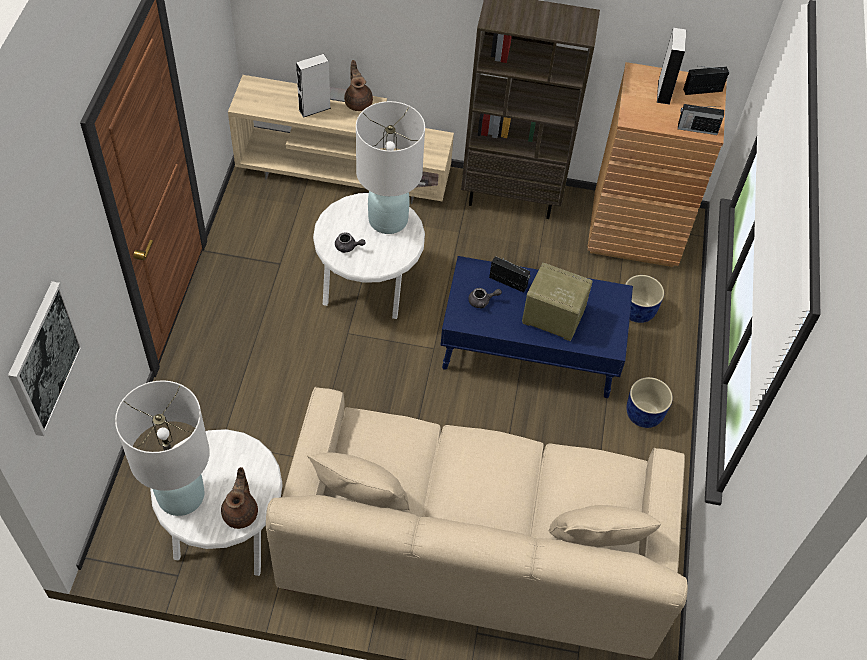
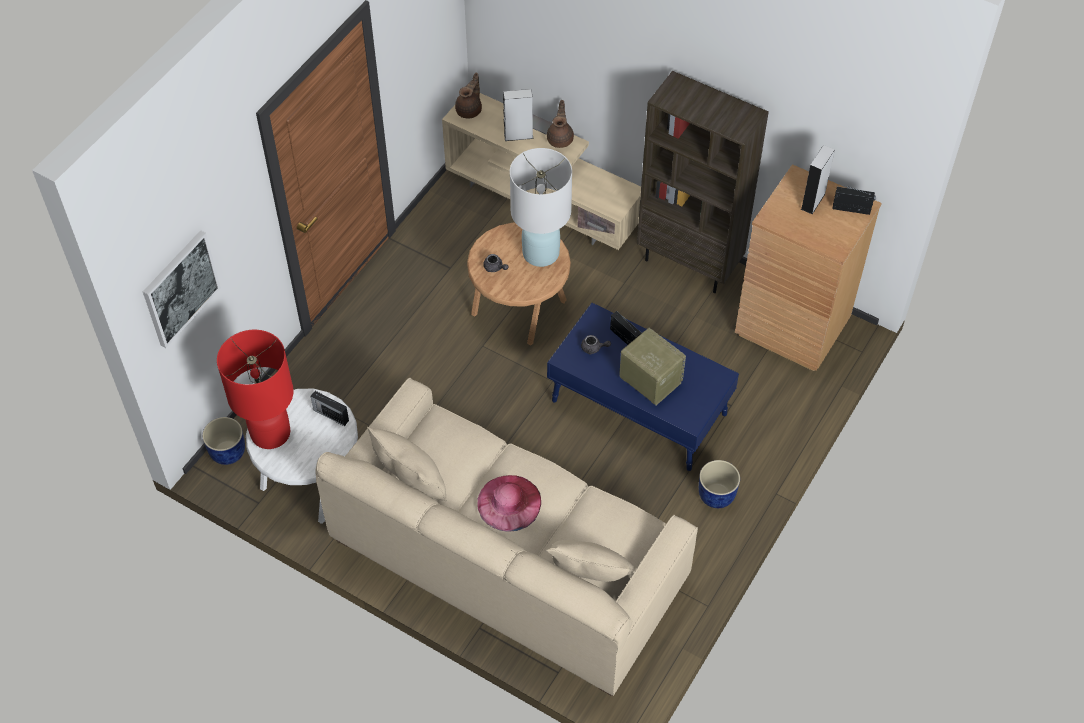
camera: 25 degrees right, 0 degrees up
(181, 495) = (271, 433): white table lamp -> red table lamp
(241, 512) = (311, 461): brown teapot -> brown teapot (469, 110)
(369, 286) = (520, 309): white side table -> brown side table
(477, 489) = (509, 503): none -> pink hat
(637, 310) = (757, 401): blue planter -> blue planter (227, 451)
(696, 129) = (825, 243): radio -> radio (330, 414)

